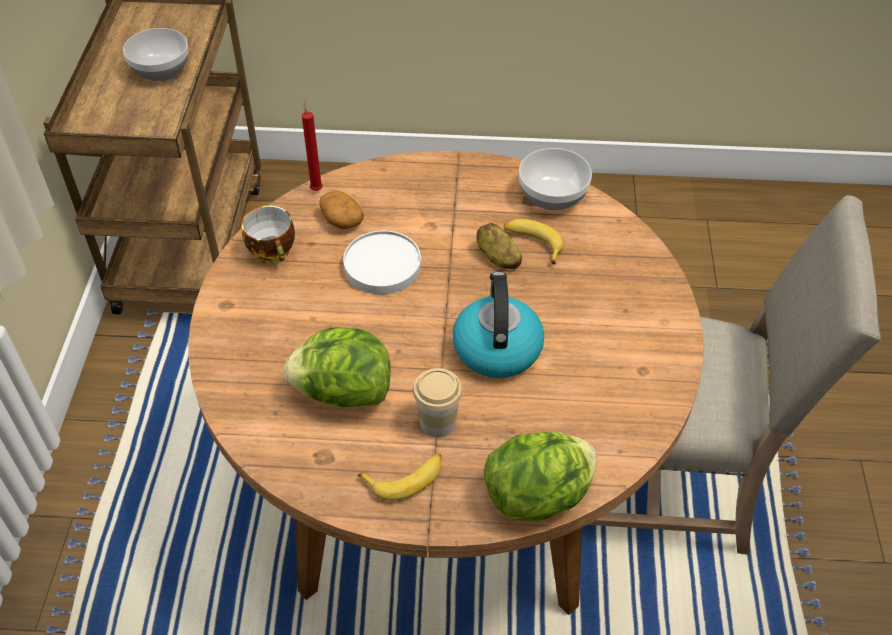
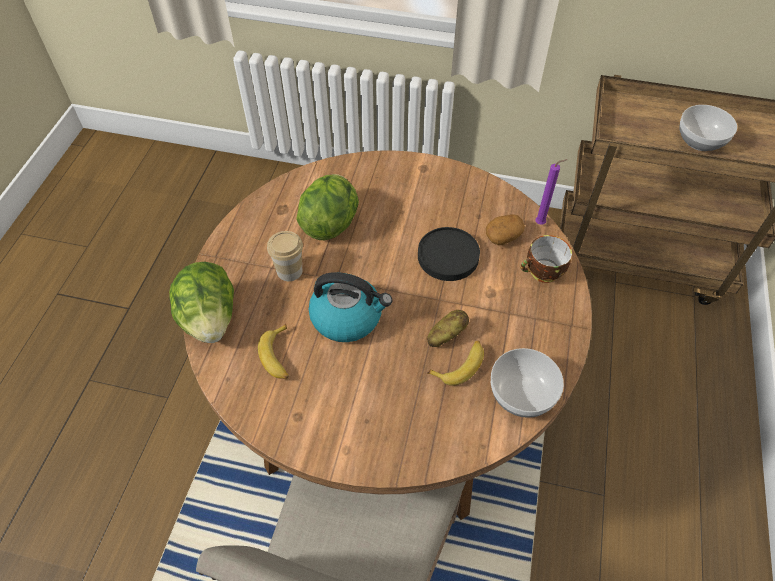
camera: 100 degrees right, 5 degrees up
(274, 252) = (471, 195): cup -> cup (543, 273)
(316, 189) = (541, 223): red candle -> purple candle
(383, 266) = (448, 257): white plate -> black plate
(406, 478) = (251, 248): banana -> banana (278, 356)

